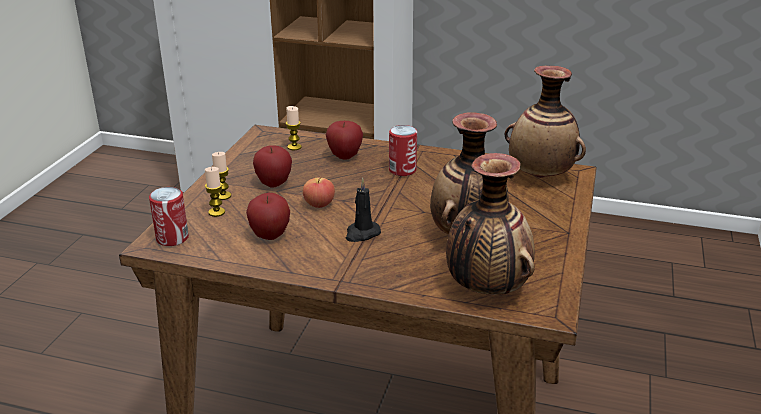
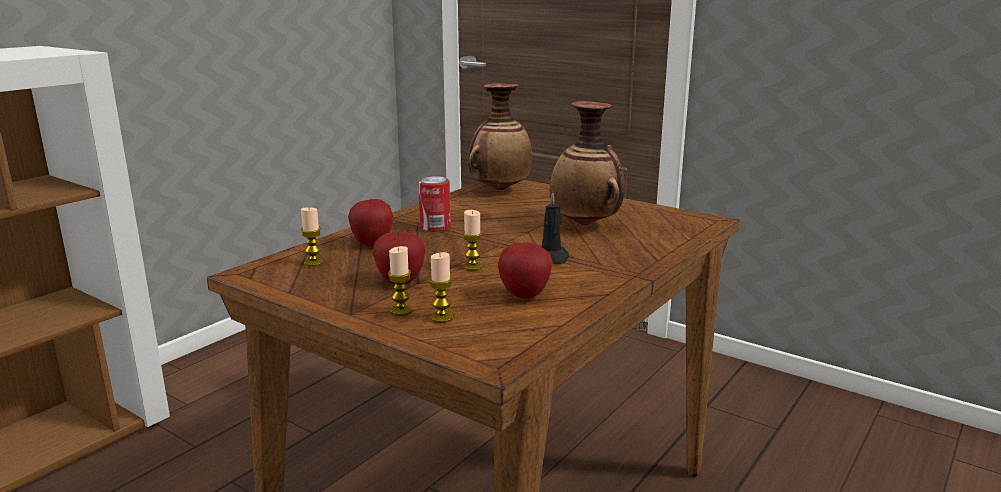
camera: 70 degrees left, 10 degrees down
(172, 238) = (487, 348): can -> none
(319, 204) = (472, 267): apple -> candle
(486, 289) = (671, 231): vase -> none

